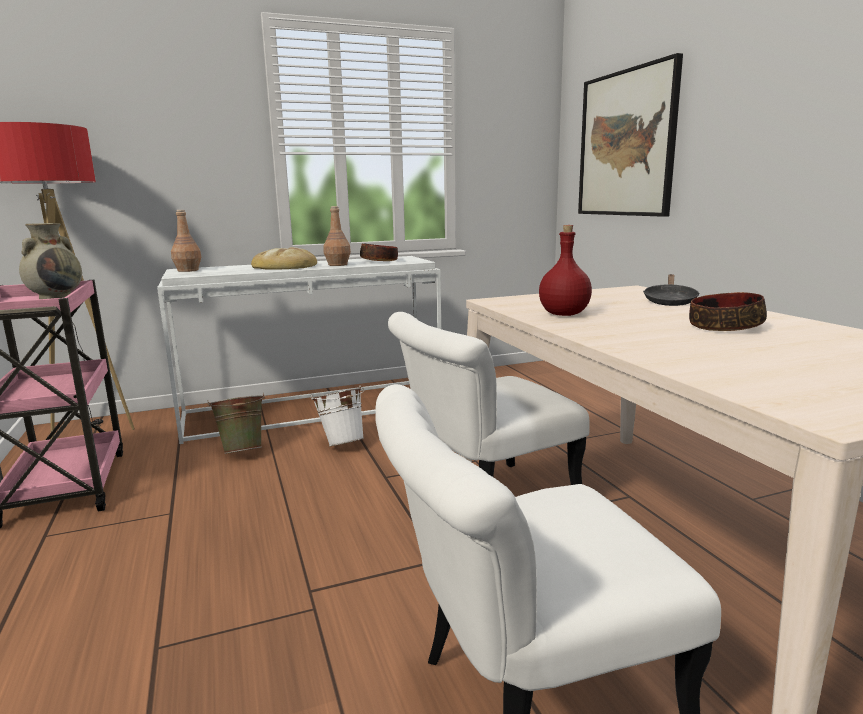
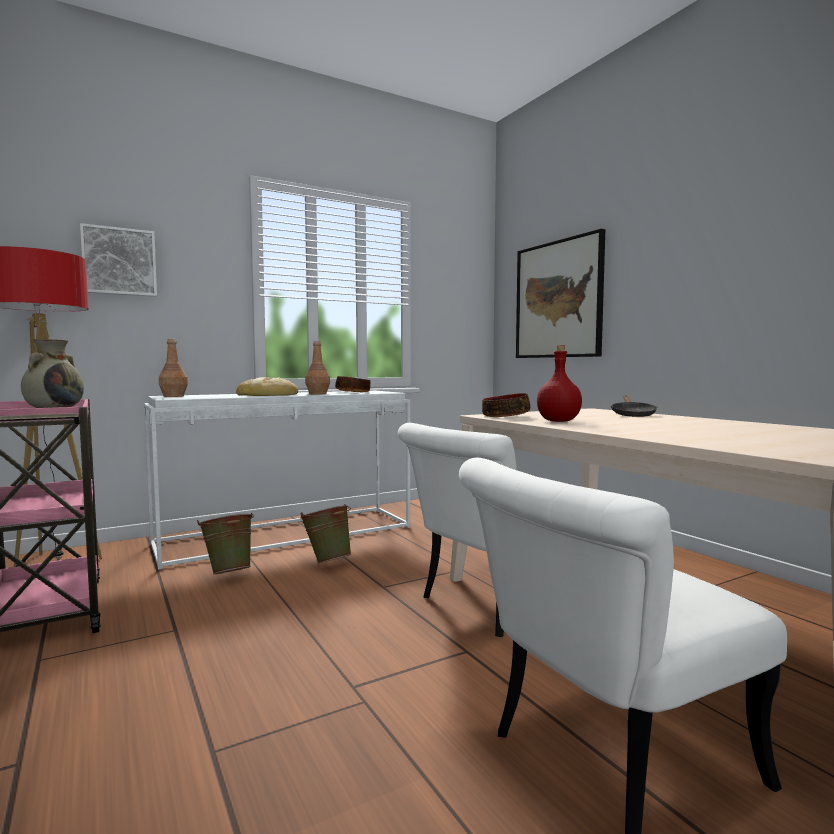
camera: 10 degrees left, 10 degrees down
(128, 125) = (119, 262): none -> picture
(342, 443) = (328, 561): white bucket -> green bucket
(724, 327) = (697, 425): bowl -> bowl (505, 416)

